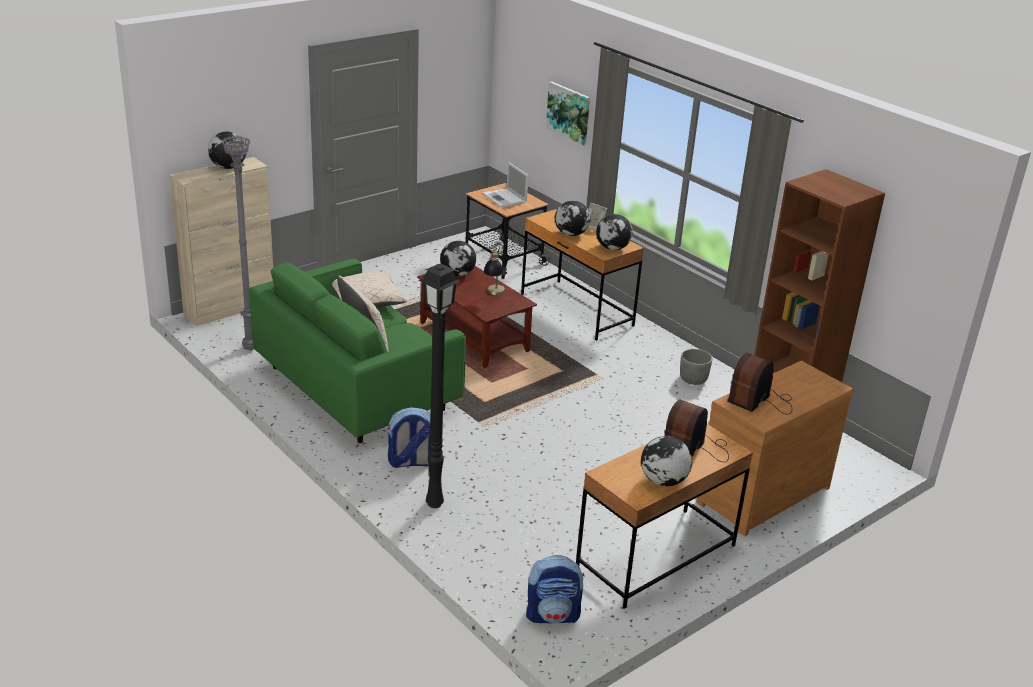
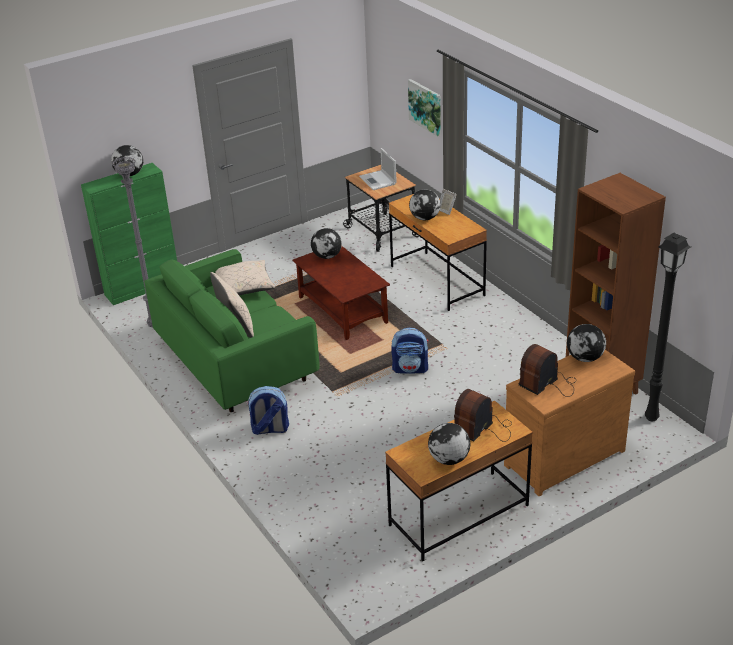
camera: 10 degrees right, 5 degrees up
(230, 308) = (143, 288): beige cabinet -> green cabinet
(434, 502) = (283, 466): black floor lamp -> black floor lamp (651, 417)
(494, 294) = (354, 275): table lamp -> none
(553, 615) = (362, 566): backpack -> backpack (410, 368)
(613, 248) = (459, 231): globe -> globe (585, 358)
(693, 379) = (527, 347): grey planter -> none

